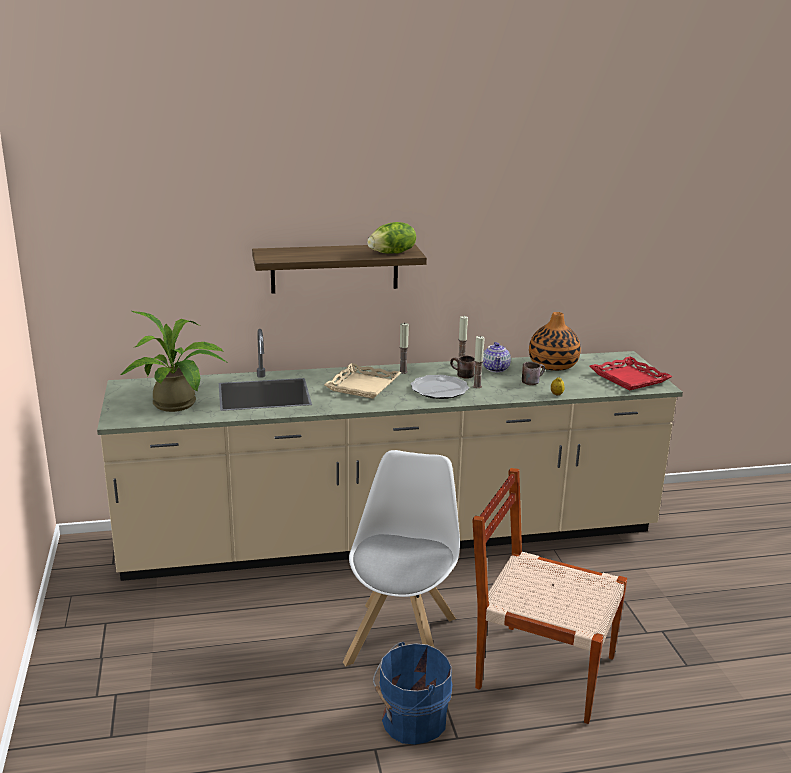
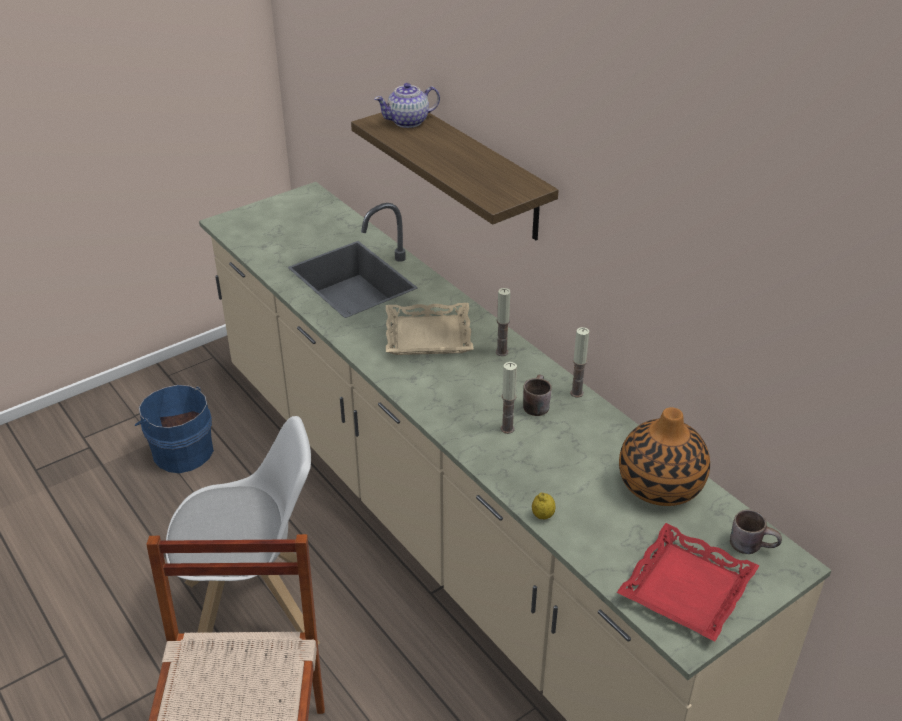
camera: 65 degrees right, 15 degrees up
(178, 405) = (282, 240): potted plant -> none
(392, 253) = (484, 187): lettuce -> none
(410, 721) = (116, 669): blue bucket -> blue bucket (181, 451)
(439, 389) = (468, 398): plate -> none
(496, 368) = (589, 429): teapot -> teapot (408, 122)
(531, 381) = (574, 477): brown mug -> brown mug (752, 544)

